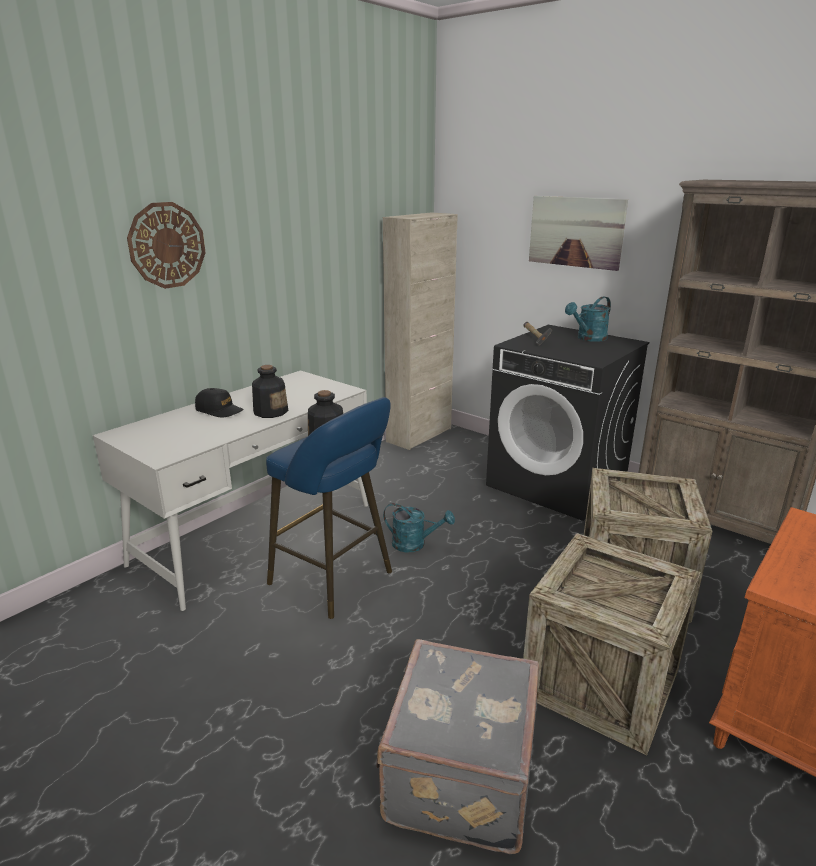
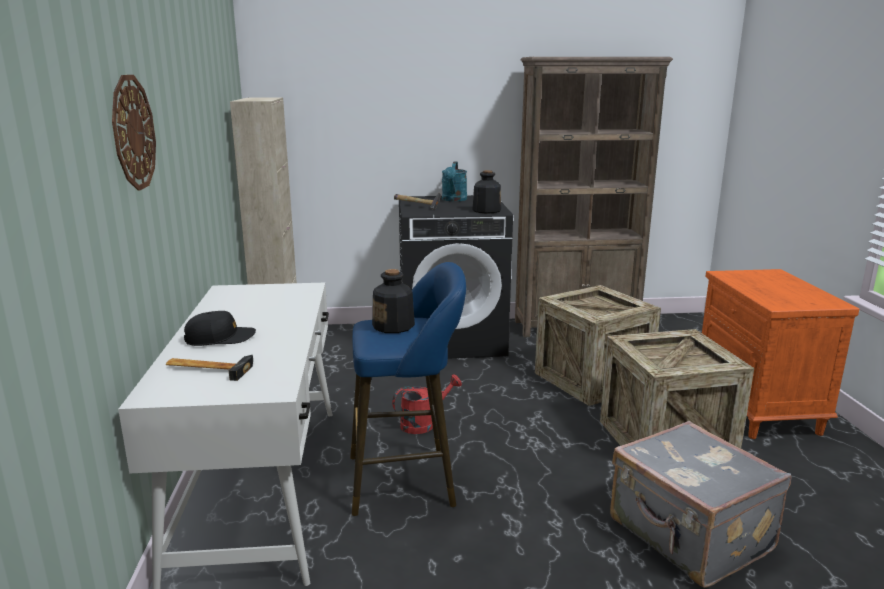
camera: 45 degrees left, 5 degrees down
(172, 428) = (209, 368): none -> hammer
(270, 411) = (280, 322): bottle -> bottle (486, 210)
(415, 544) = (423, 423): turquoise watering can -> red watering can
(576, 232) = (414, 107): picture -> none

